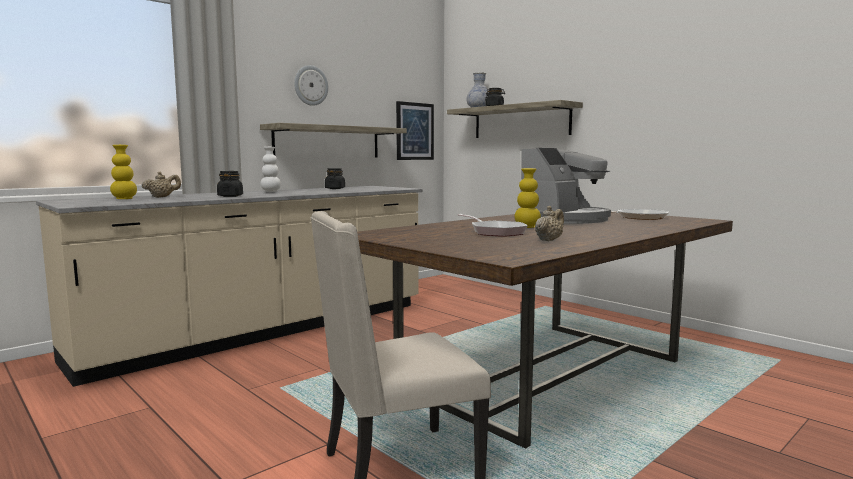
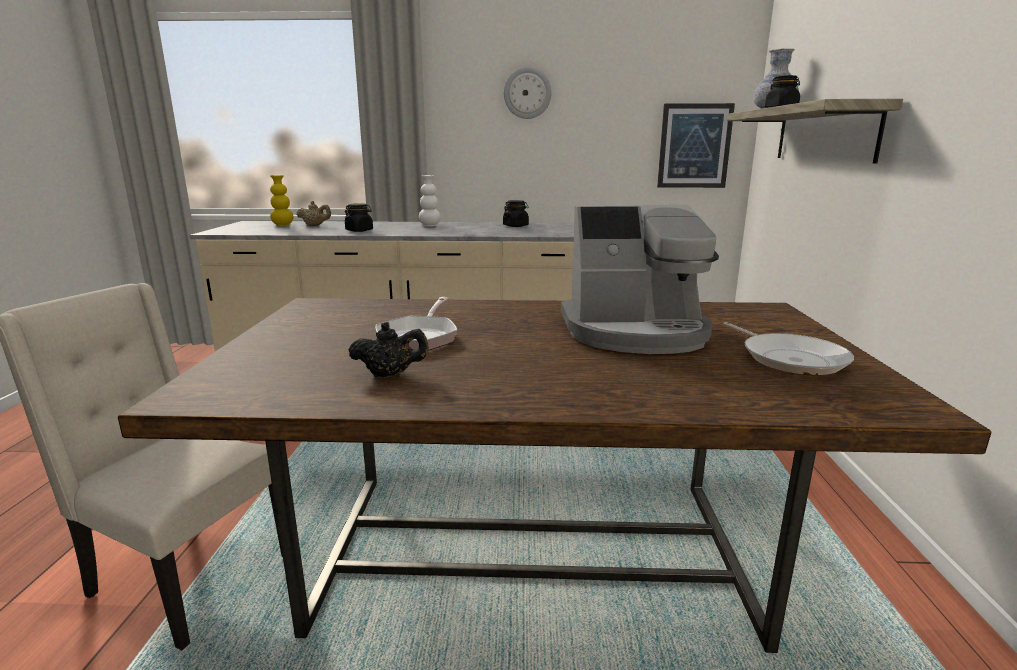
camera: 45 degrees right, 10 degrees up
(328, 142) = (548, 164): shelf -> none
(527, 227) = (501, 337): yellow vase -> none
(549, 240) = (390, 374): beige teapot -> black teapot

